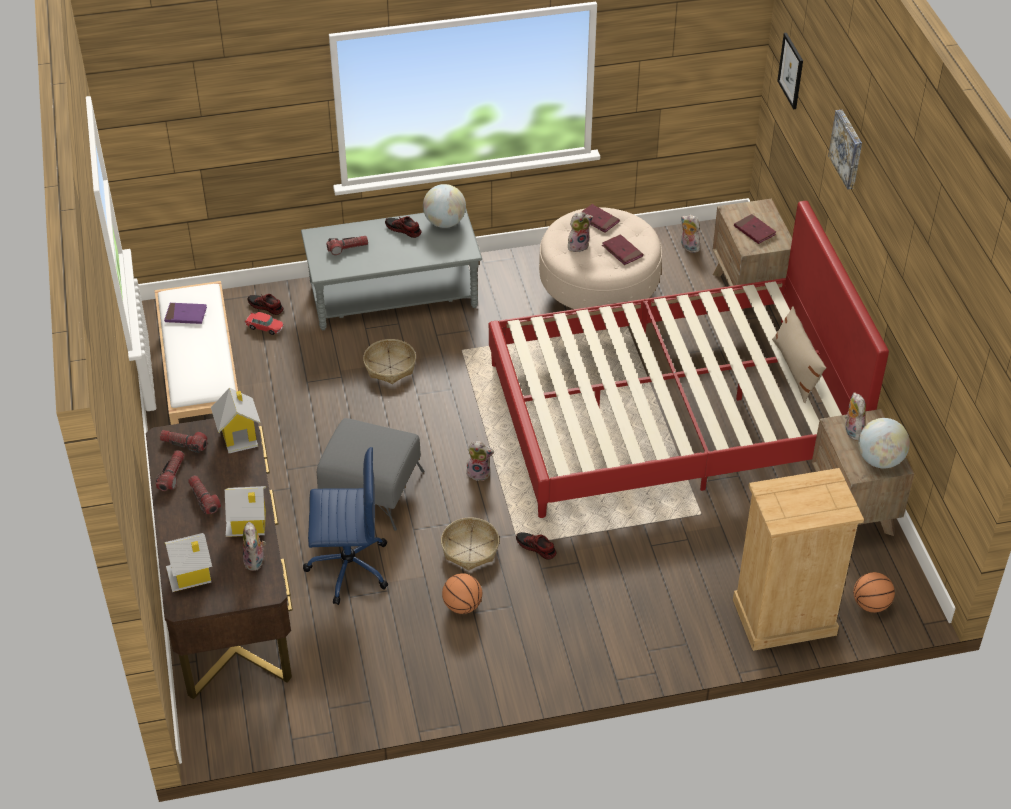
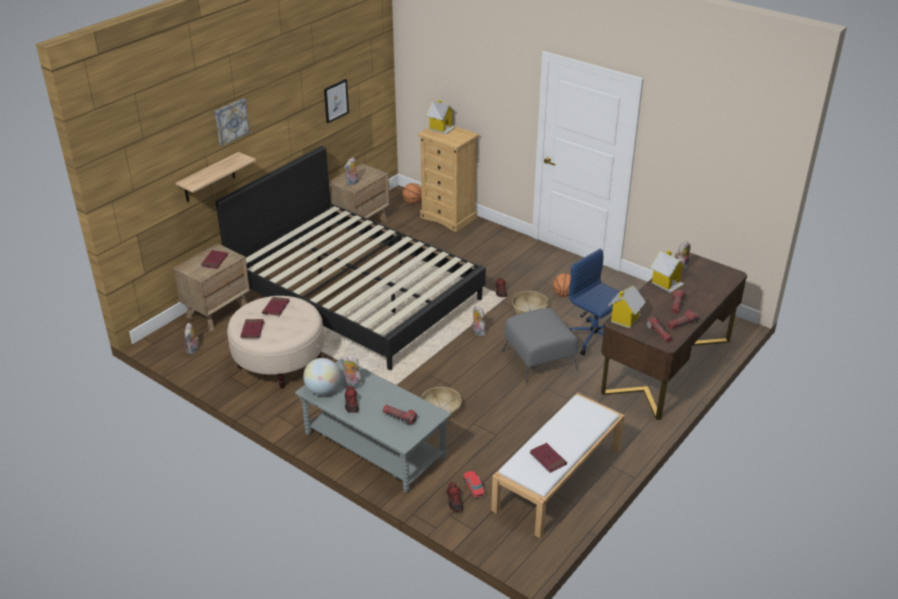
camera: 130 degrees left, 10 degrees down
(186, 315) = (548, 459): purple book -> red book
(191, 575) = (717, 281): toy house -> toy house (441, 128)
(578, 245) = (287, 326): plush toy -> plush toy (352, 384)
(671, 414) = (356, 294): red bed -> black bed
(791, 70) = (145, 173): picture -> picture (336, 100)
(796, 369) = (307, 232): beige pillow -> none
(819, 172) = (209, 178): none -> shelf
(879, 460) = (363, 172): globe -> none

